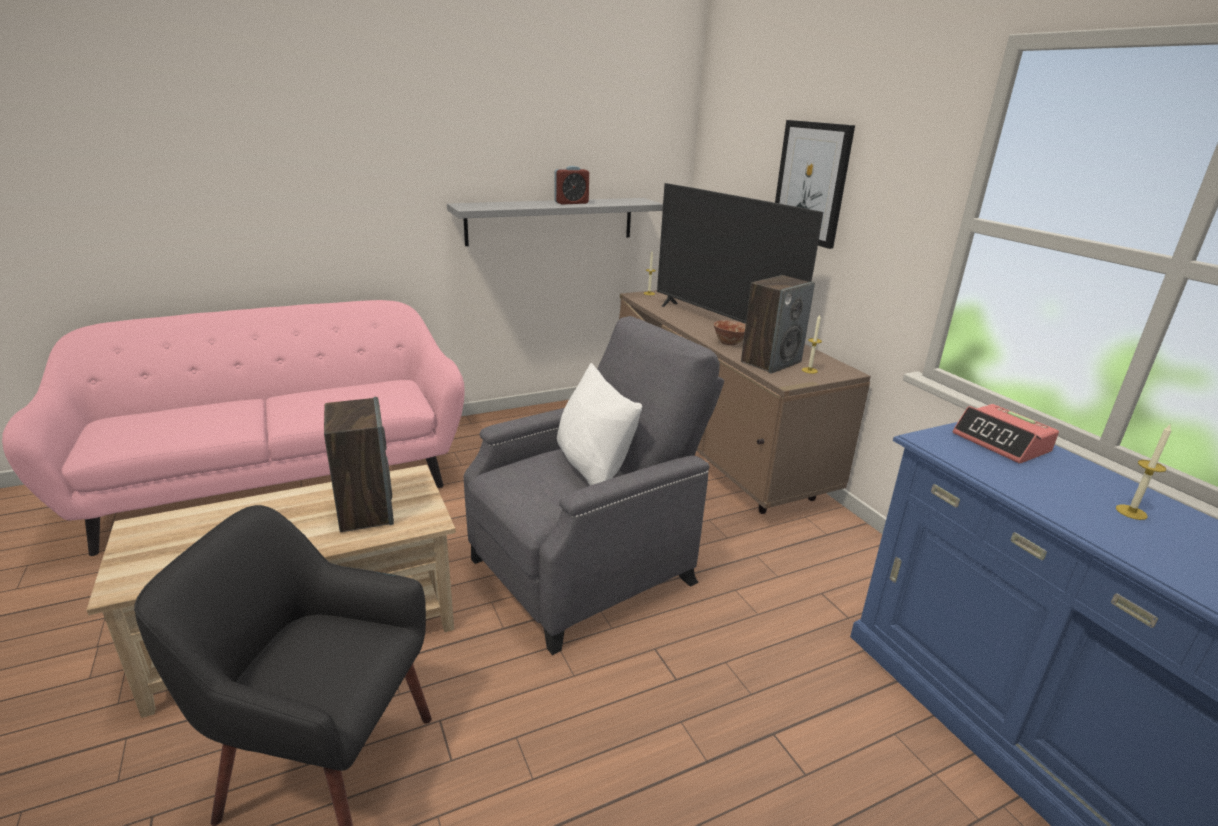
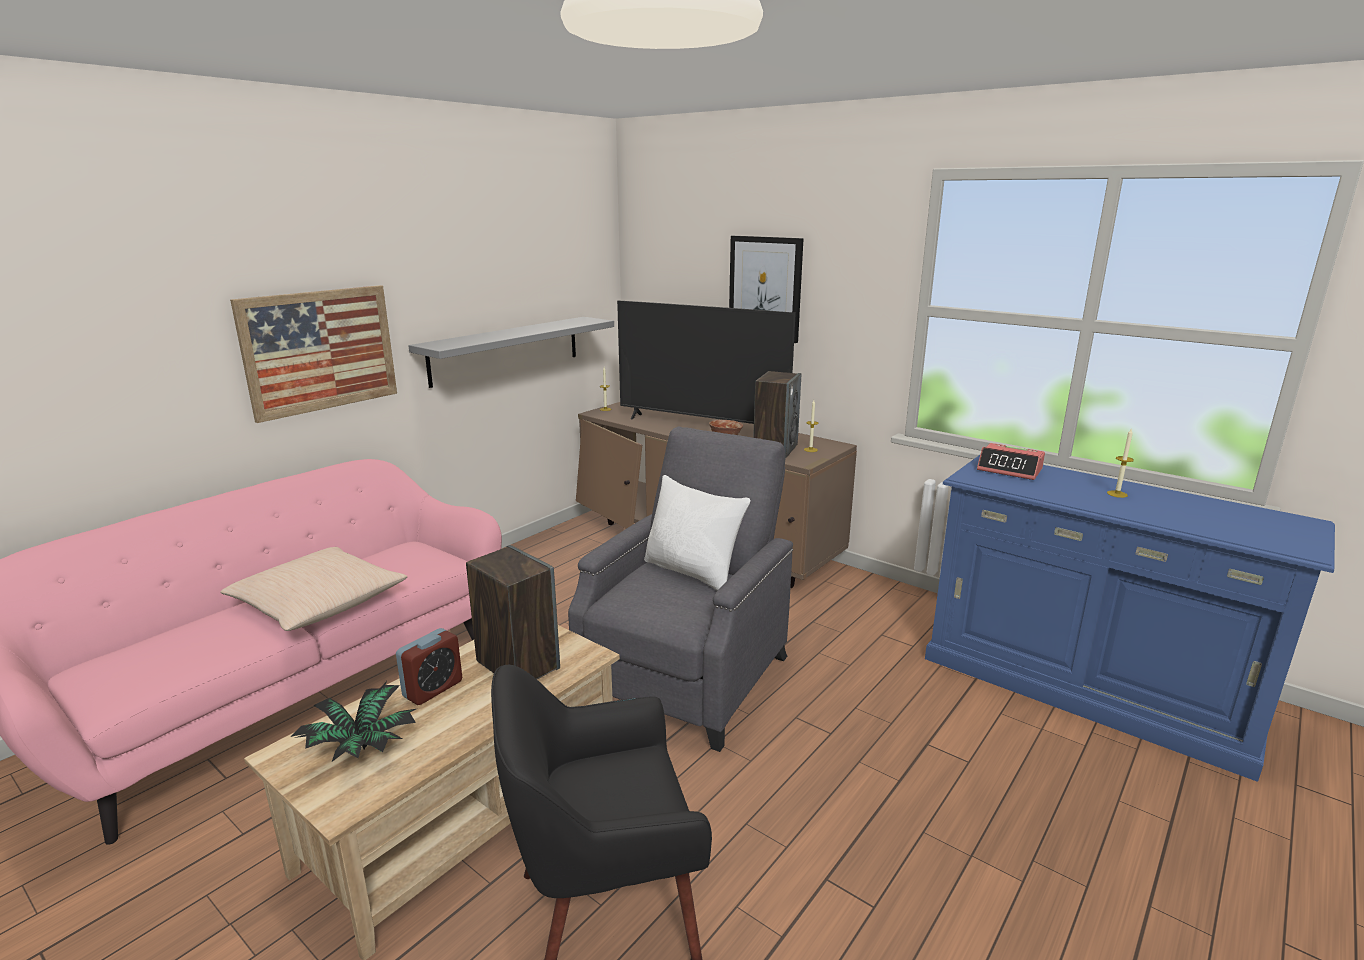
camera: 25 degrees left, 5 degrees down
(185, 542) = (360, 749): none -> potted plant
(289, 413) = (318, 603): none -> beige pillow
(359, 198) = (320, 350): none -> picture
(571, 203) = (530, 329): alarm clock -> alarm clock (433, 689)

